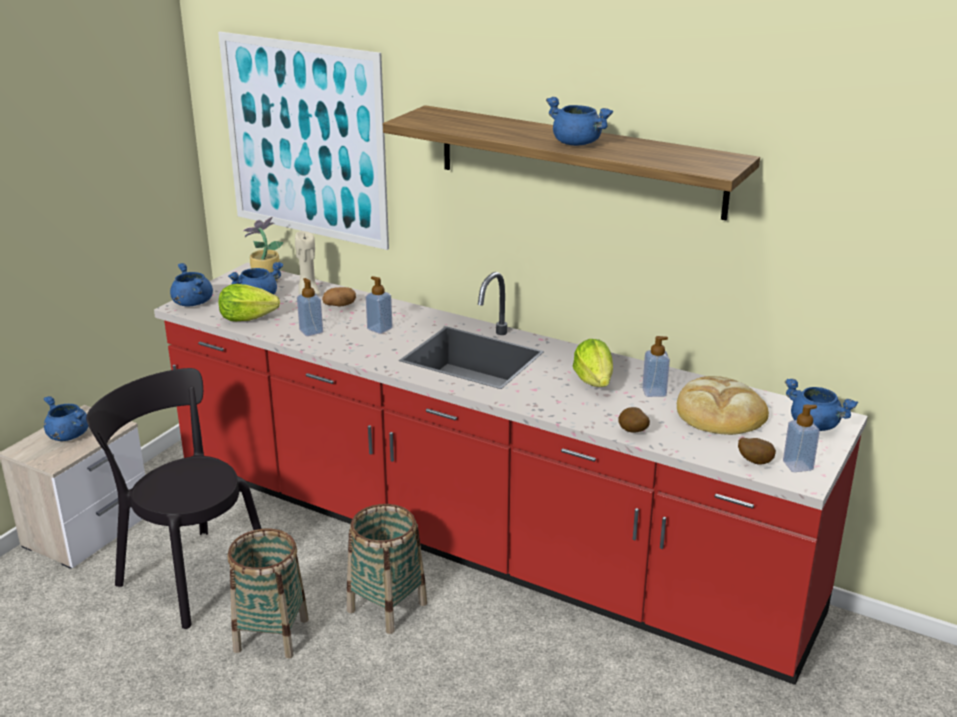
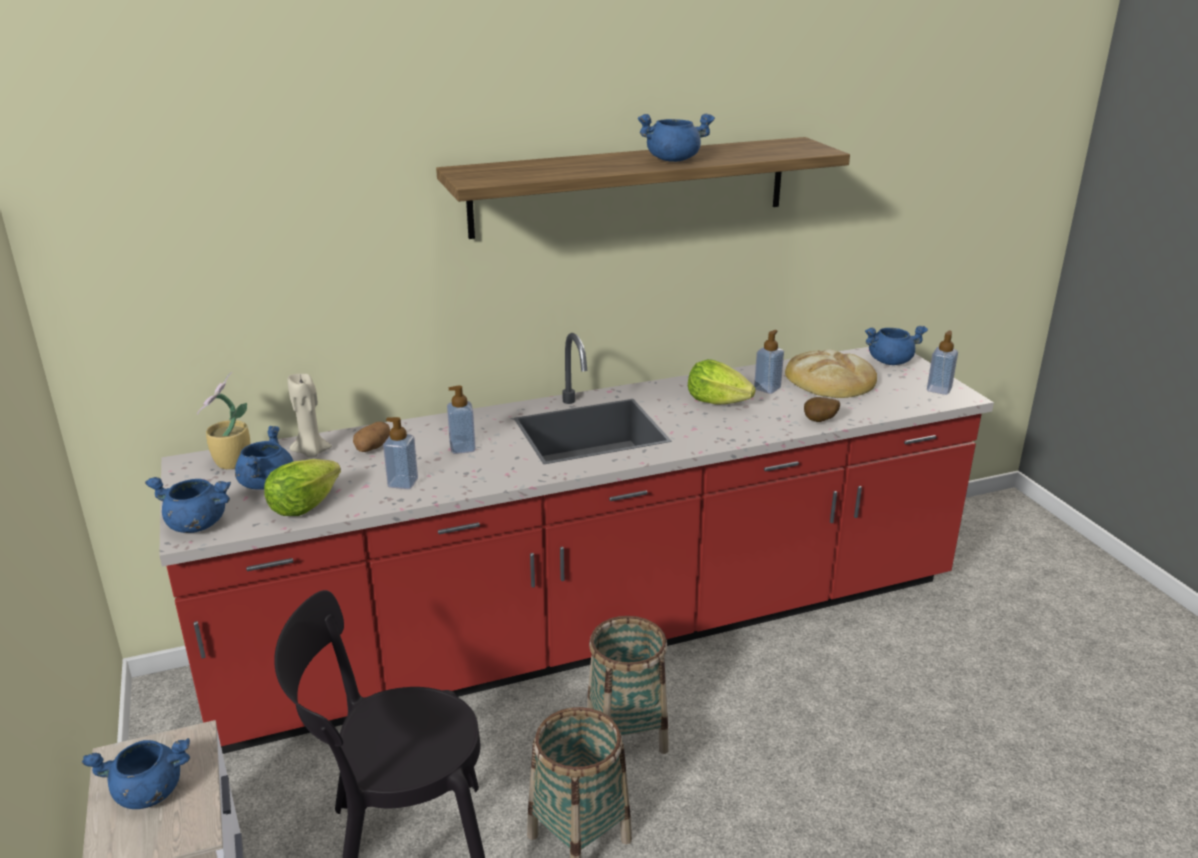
camera: 50 degrees left, 0 degrees up
(304, 140) = (248, 257): picture -> none
(754, 461) = (917, 400): potato -> none

